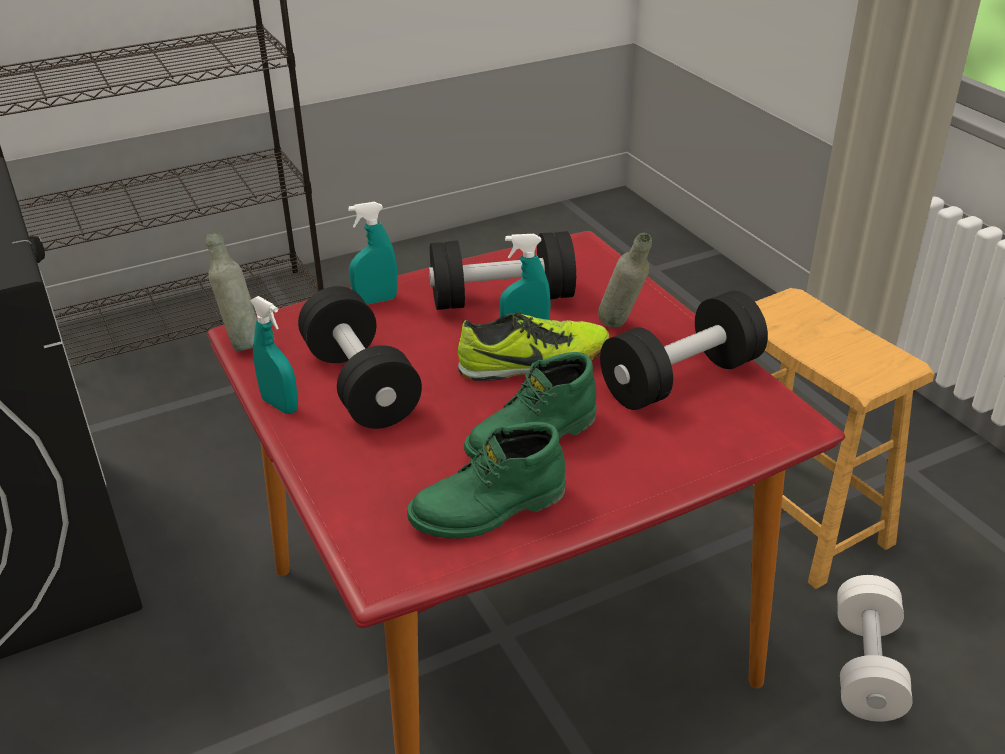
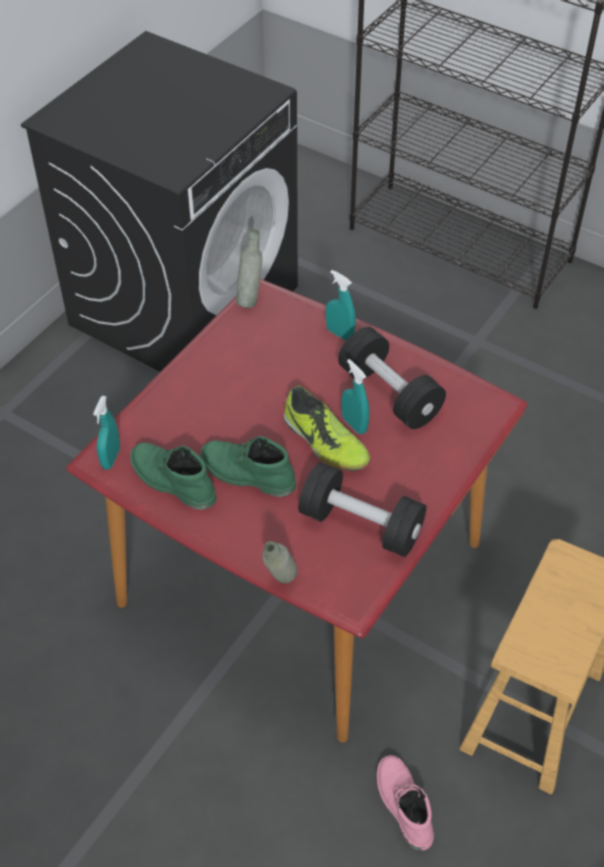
camera: 60 degrees right, 15 degrees up
(280, 405) = (204, 348): turquoise spray bottle -> turquoise spray bottle (111, 458)
(360, 385) = (246, 372): black dumbbell -> none
(622, 328) = (400, 471): grey bottle -> grey bottle (280, 584)
(866, 667) = (402, 805): white dumbbell -> pink boot

